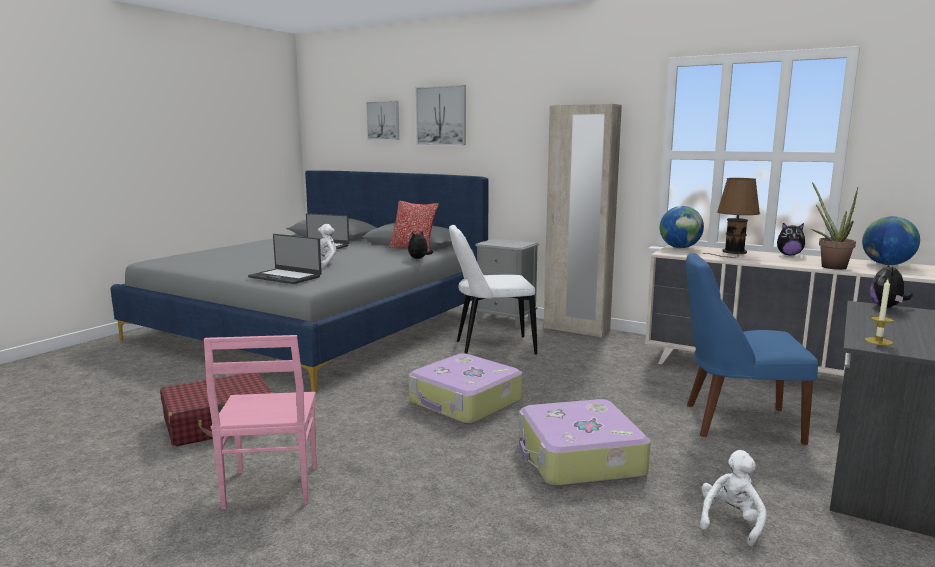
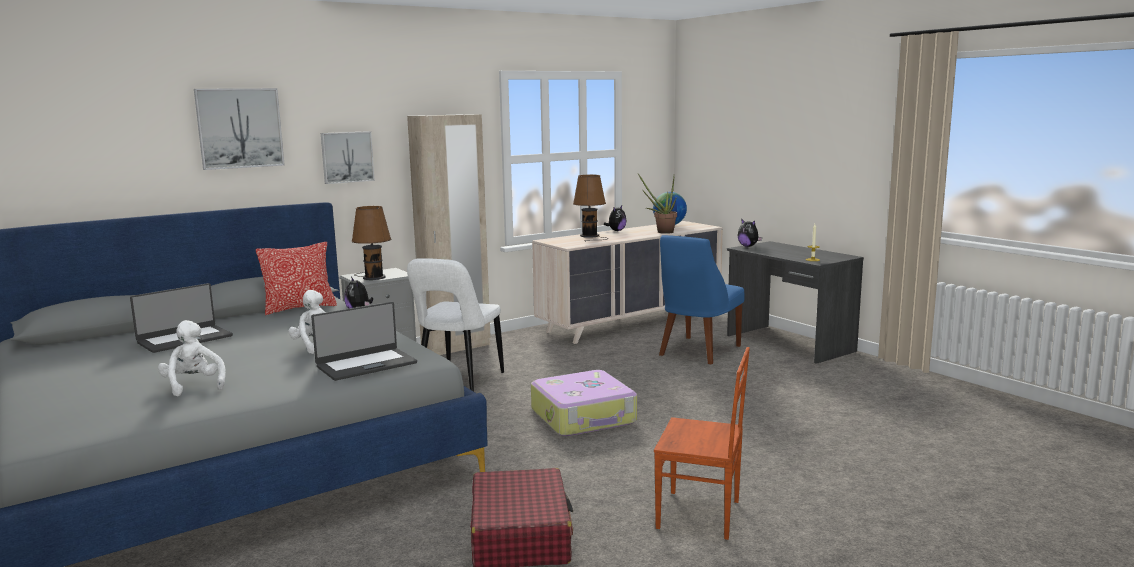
camera: 65 degrees left, 0 degrees up
(270, 488) = (700, 515): pink chair -> brown chair
(384, 120) = (129, 137): picture -> picture (347, 157)
(497, 243) = (373, 277): none -> brown table lamp
(579, 458) = (720, 401): suitcase -> none
(680, 248) = (554, 241): globe -> none
(731, 522) = (819, 385): white plush toy -> white plush toy (193, 386)

